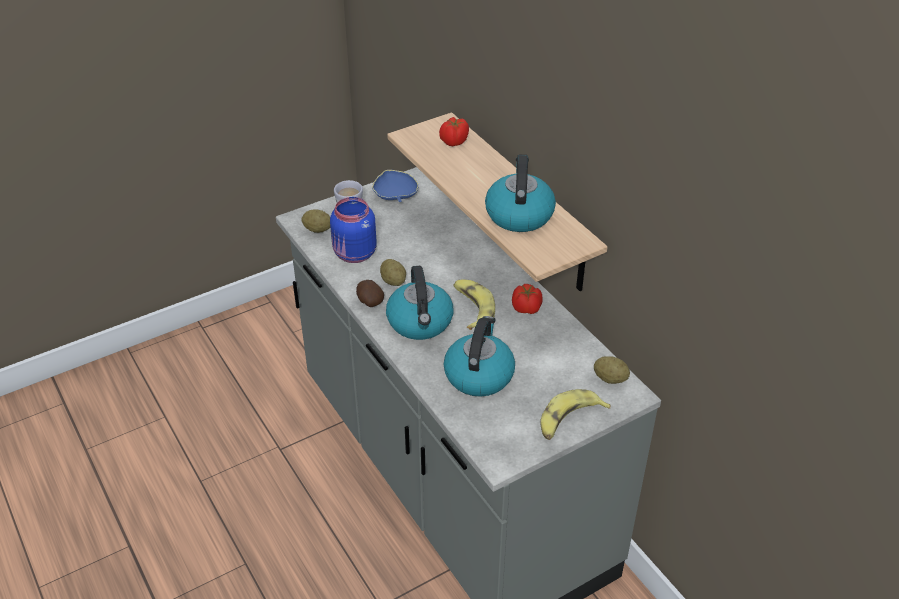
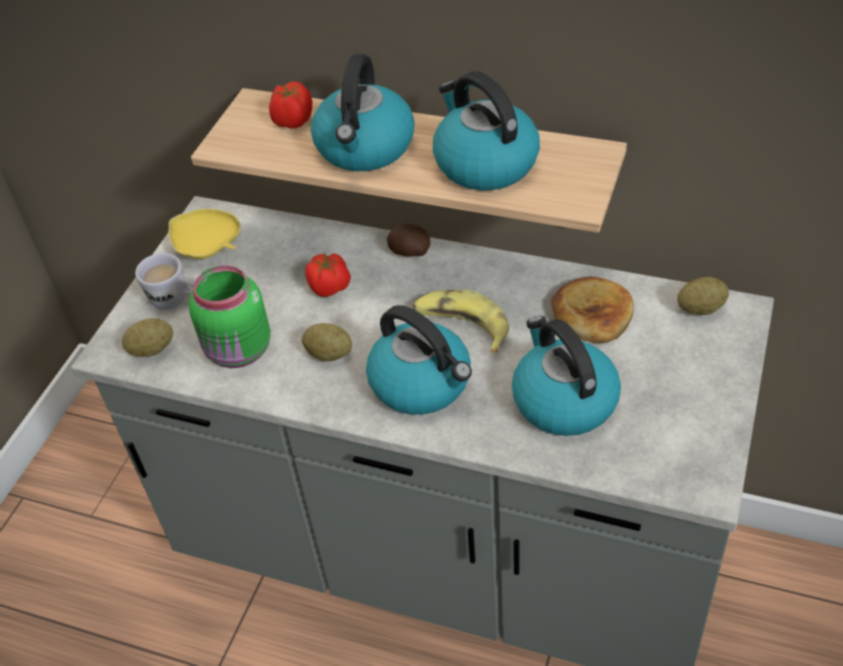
camera: 35 degrees left, 5 degrees up
(354, 254) = (239, 351): blue jar -> green jar
(369, 301) = (328, 399): potato -> potato (409, 252)
(395, 196) = (208, 247): blue bowl -> yellow bowl
(471, 174) = (365, 148): none -> kettle
(526, 309) = (522, 287): tomato -> tomato (330, 287)
(547, 344) = (592, 313): none -> bread
(569, 420) = (718, 385): banana -> none

